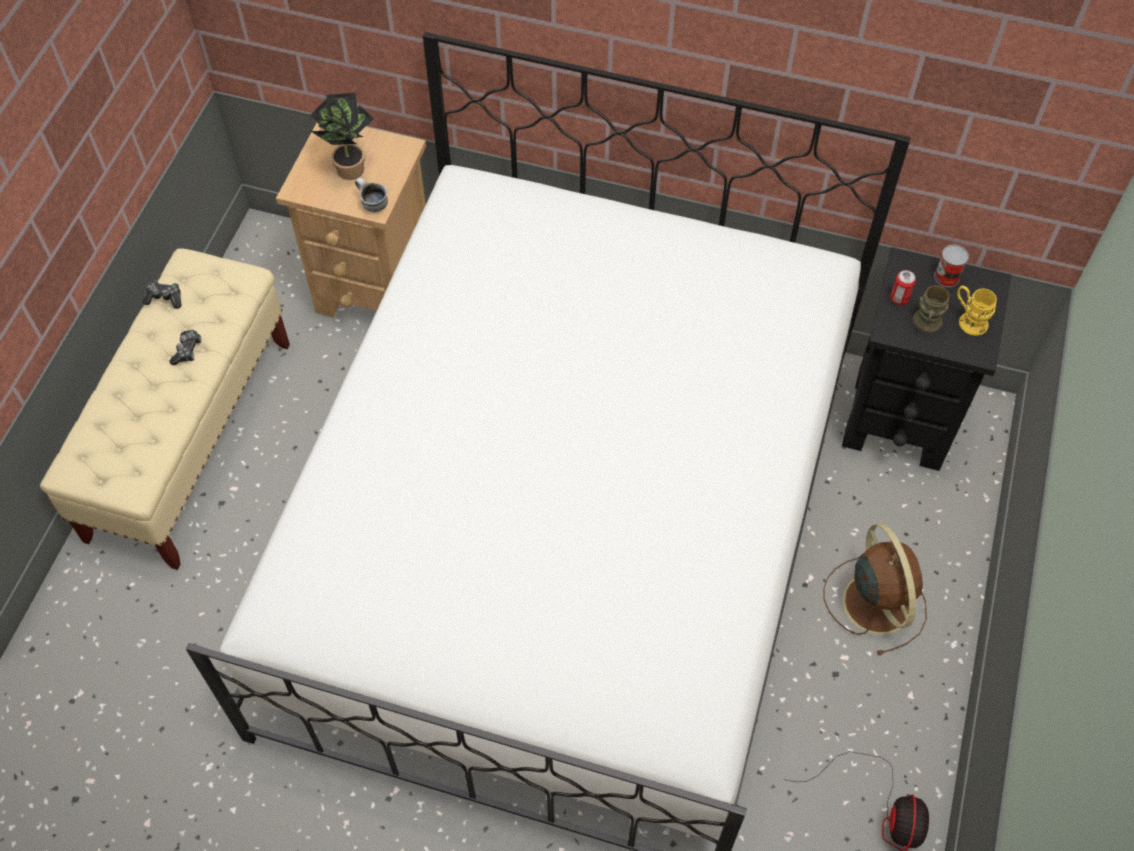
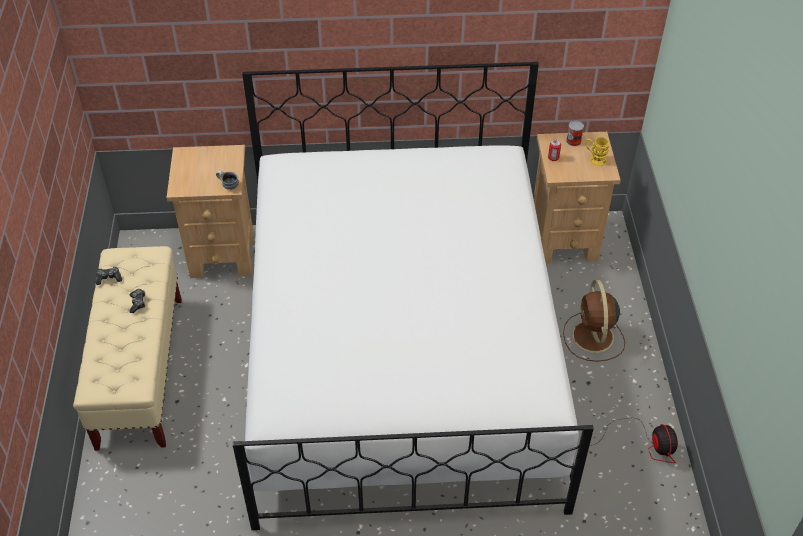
camera: 20 degrees left, 10 degrees down
(349, 166) = (204, 169): potted plant -> none
(875, 600) = (593, 338): brown fan -> brown fan turned 150 degrees counterclockwise
(899, 420) = (565, 241): black nightstand -> beige nightstand
(926, 325) = (573, 167): brown mug -> none

